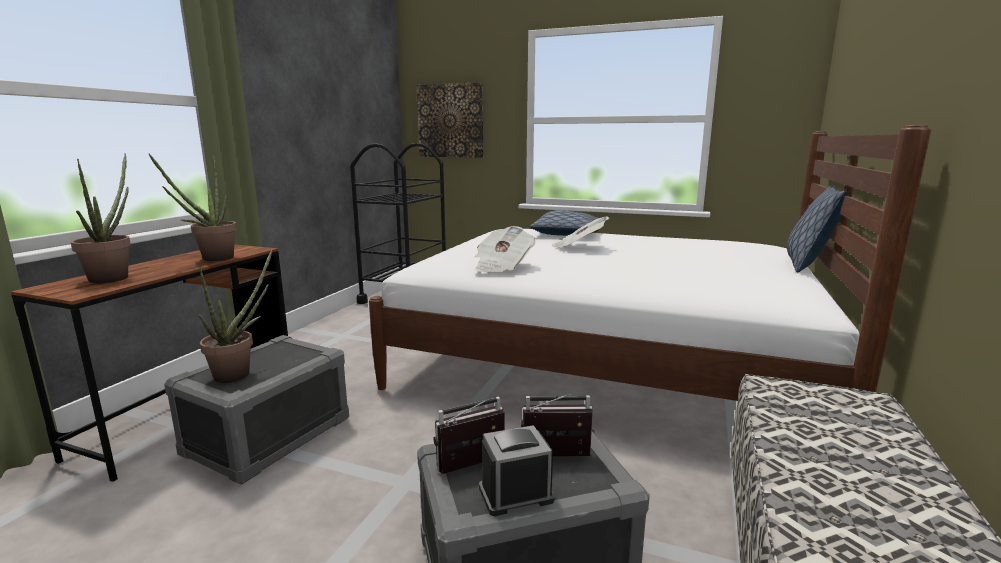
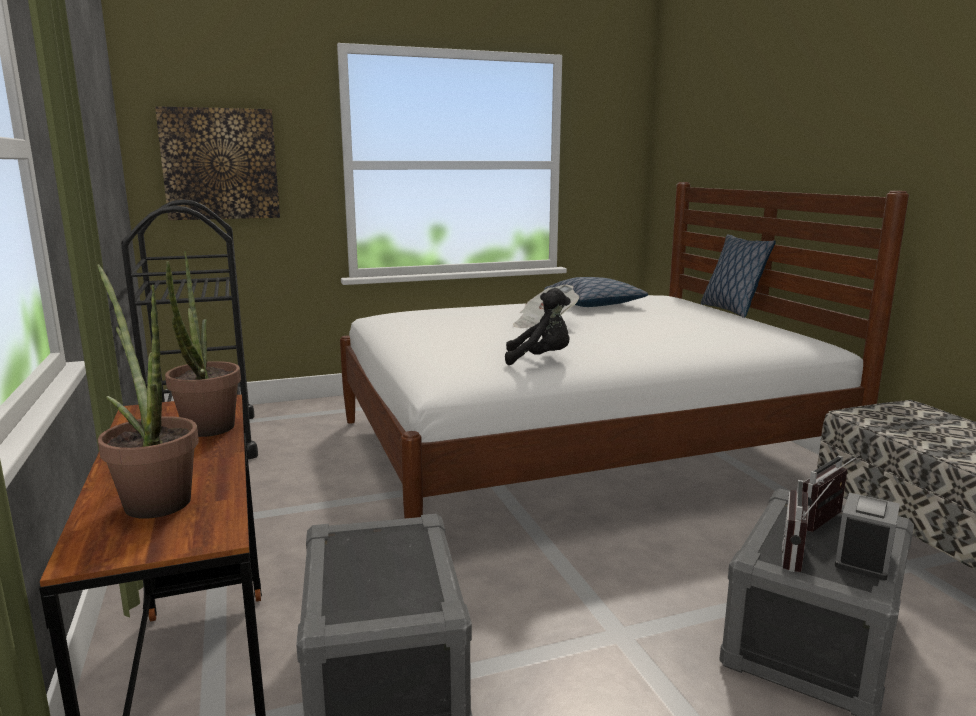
camera: 40 degrees left, 0 degrees up
(239, 373) = (381, 588): potted plant -> none
(502, 266) = (540, 359): newspaper -> black plush toy
(568, 234) = (485, 311): pillow -> pillow (593, 304)

